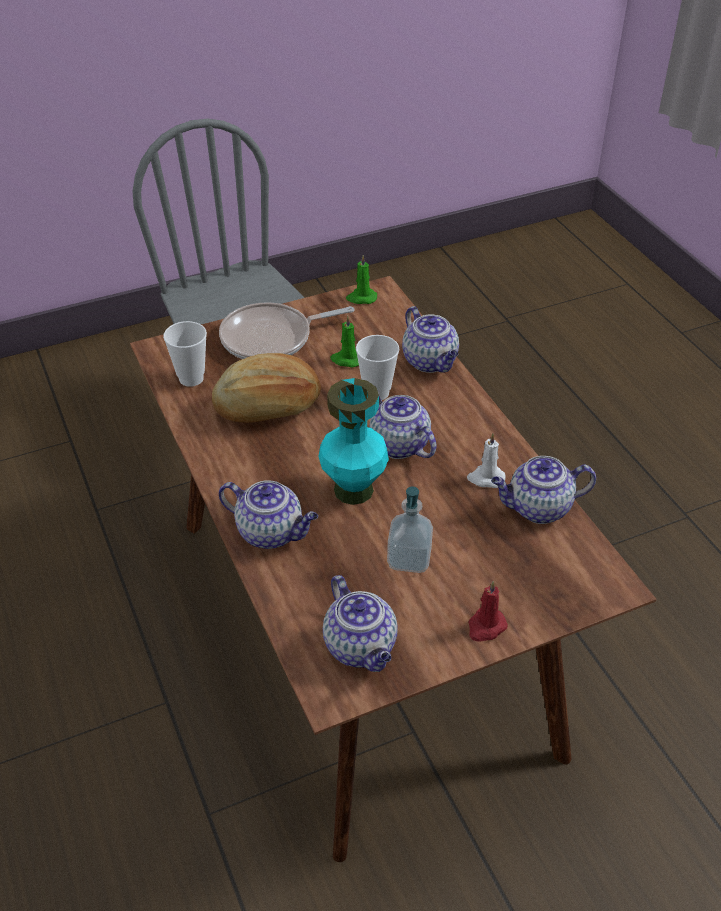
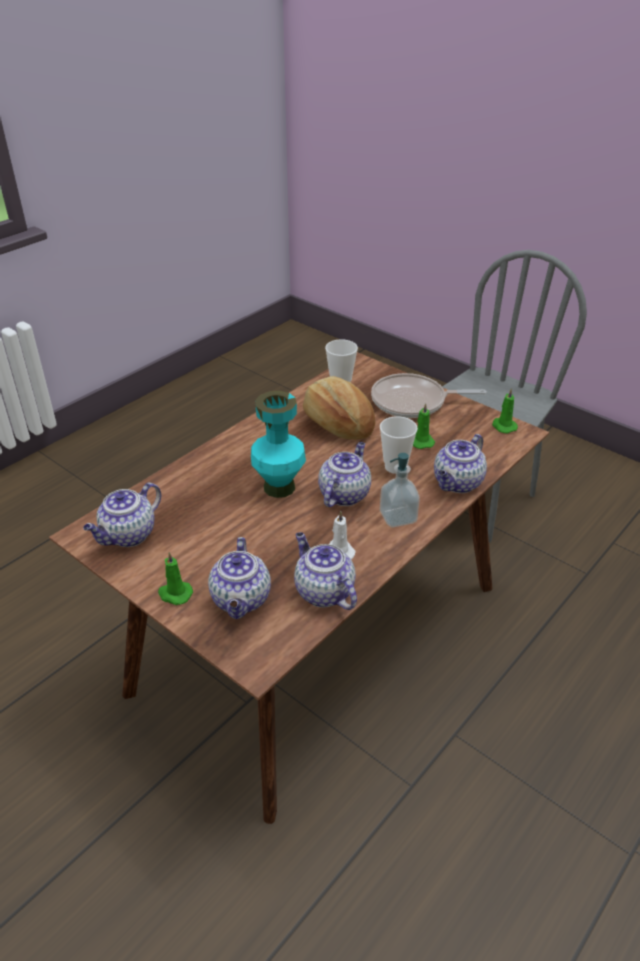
camera: 65 degrees right, 5 degrees down
(271, 532) = (214, 464): teapot -> teapot (241, 600)
(272, 338) = (413, 402): frying pan -> frying pan turned 45 degrees counterclockwise
(409, 559) = (224, 534): soap dispenser -> soap dispenser (398, 517)
(485, 627) = (174, 594): red candle -> green candle

